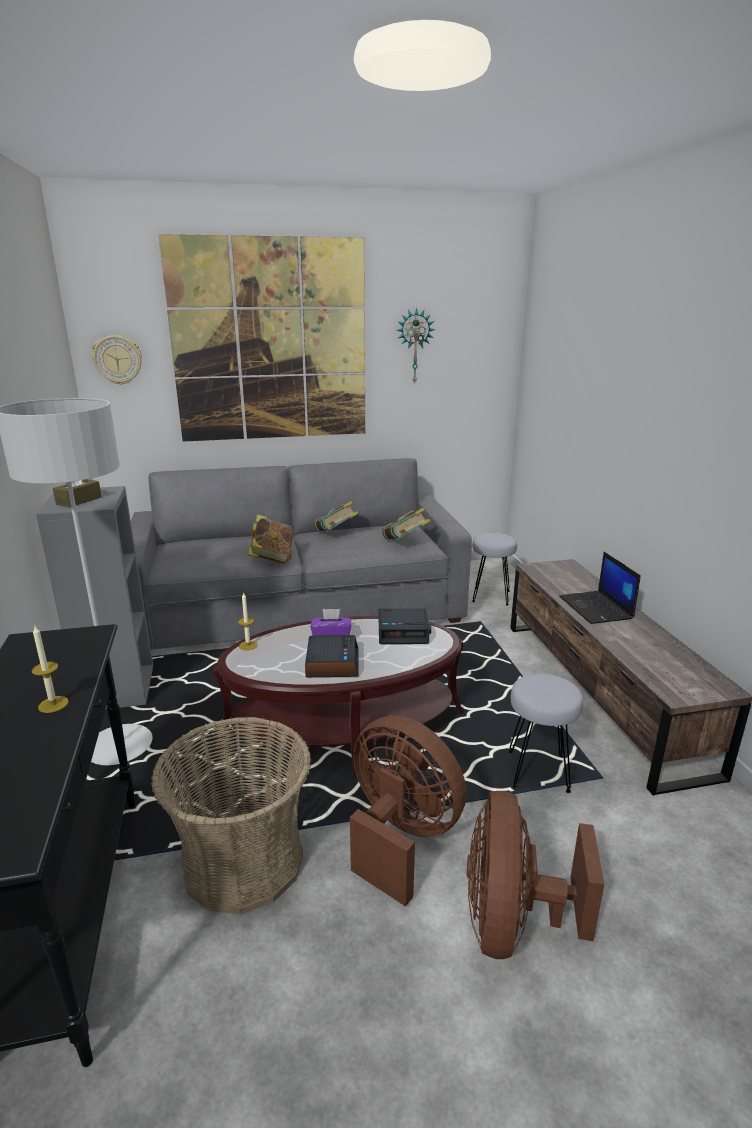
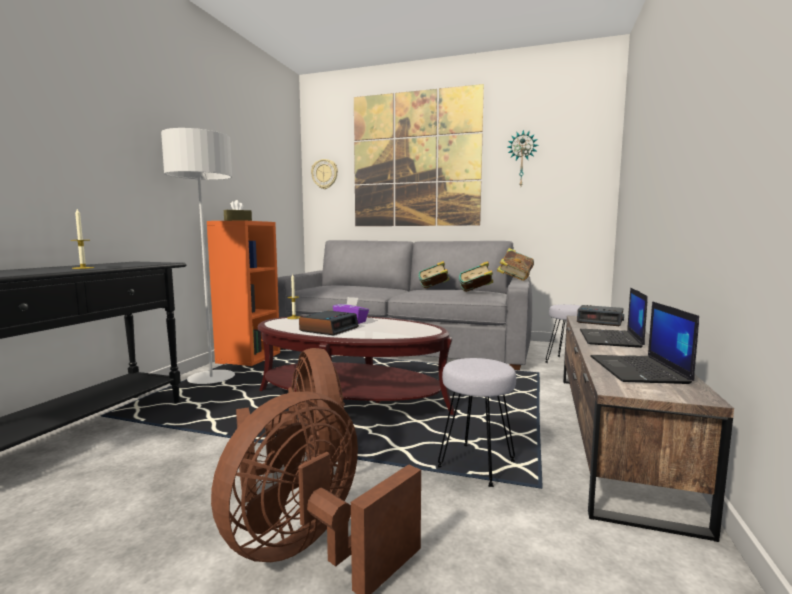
camera: 30 degrees right, 15 degrees down
(117, 688) = (248, 358): grey bookcase -> orange bookcase
(243, 861) = (189, 444): basket -> none
(272, 558) = (371, 291): book -> book (515, 279)
(403, 632) = (406, 326): alarm clock -> alarm clock (600, 321)
(663, 660) = (639, 370): none -> laptop

